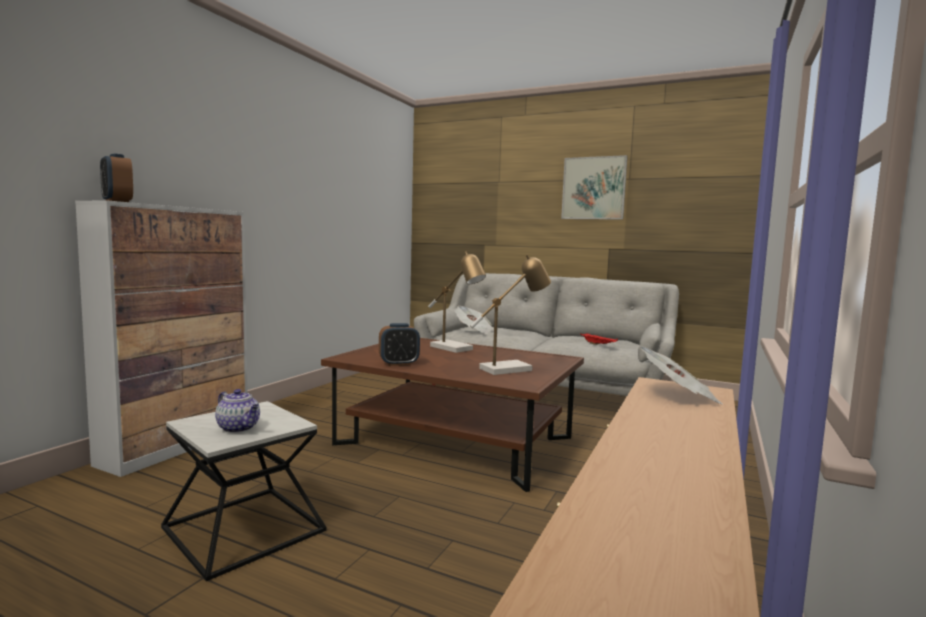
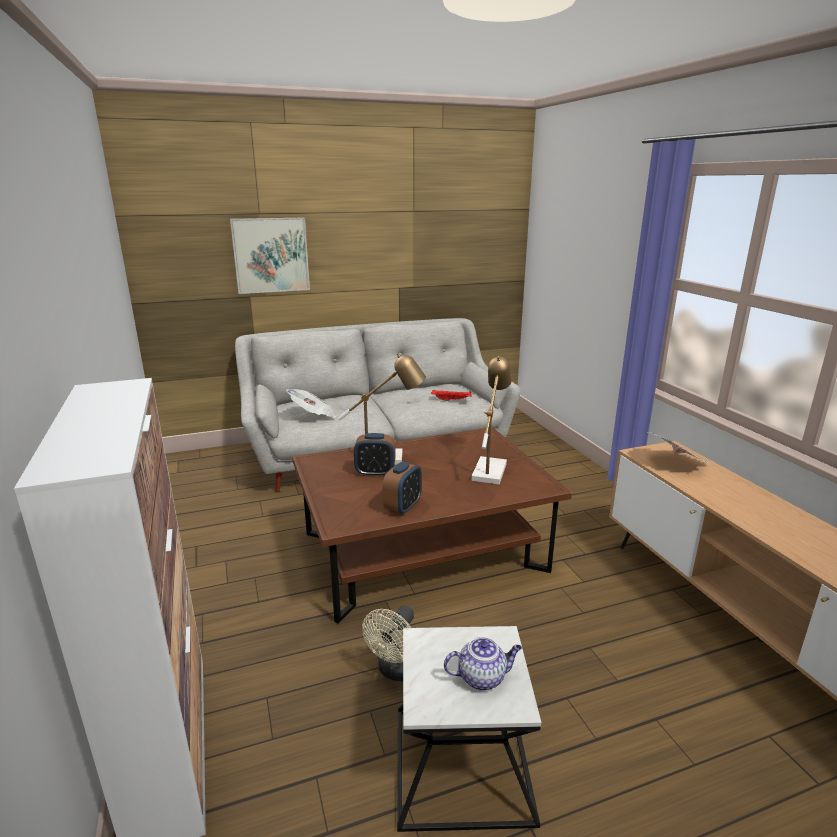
camera: 45 degrees left, 15 degrees up
(117, 202) = (87, 457): alarm clock -> alarm clock (375, 473)
(310, 477) = (396, 671): none -> beige fan
(593, 188) = (379, 222): picture -> picture (271, 255)

